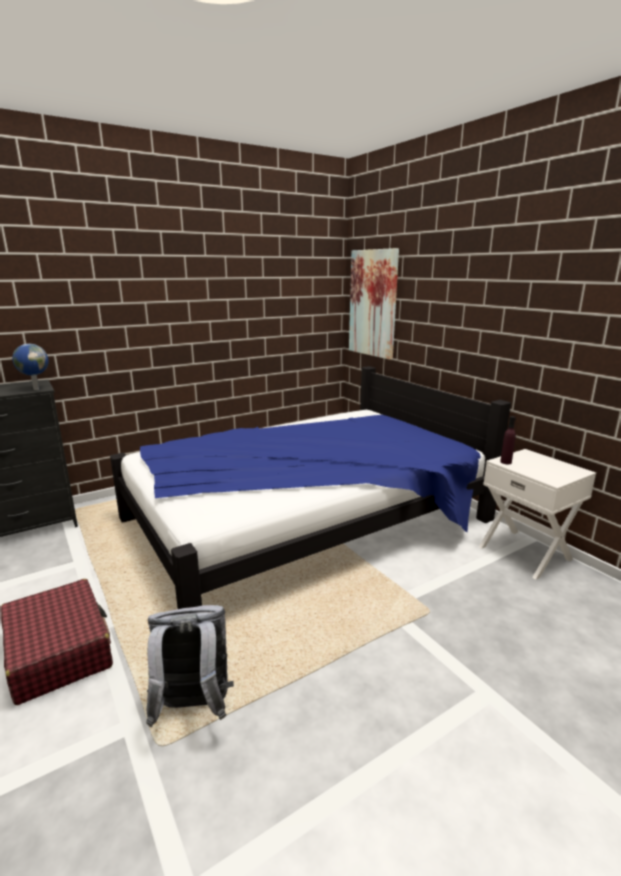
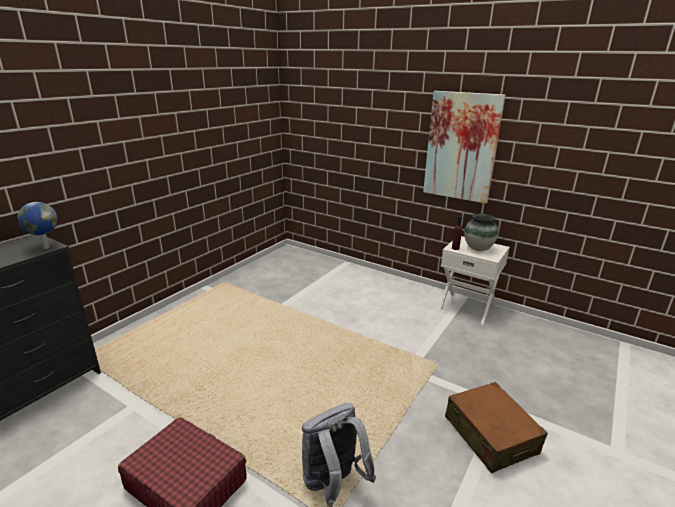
camera: 25 degrees left, 5 degrees up
(307, 520) = (308, 317): bed -> none
(373, 303) = (314, 126): picture -> picture (461, 147)
(442, 726) = (490, 435): none -> brown suitcase
(540, 467) = (478, 248): none -> vase

